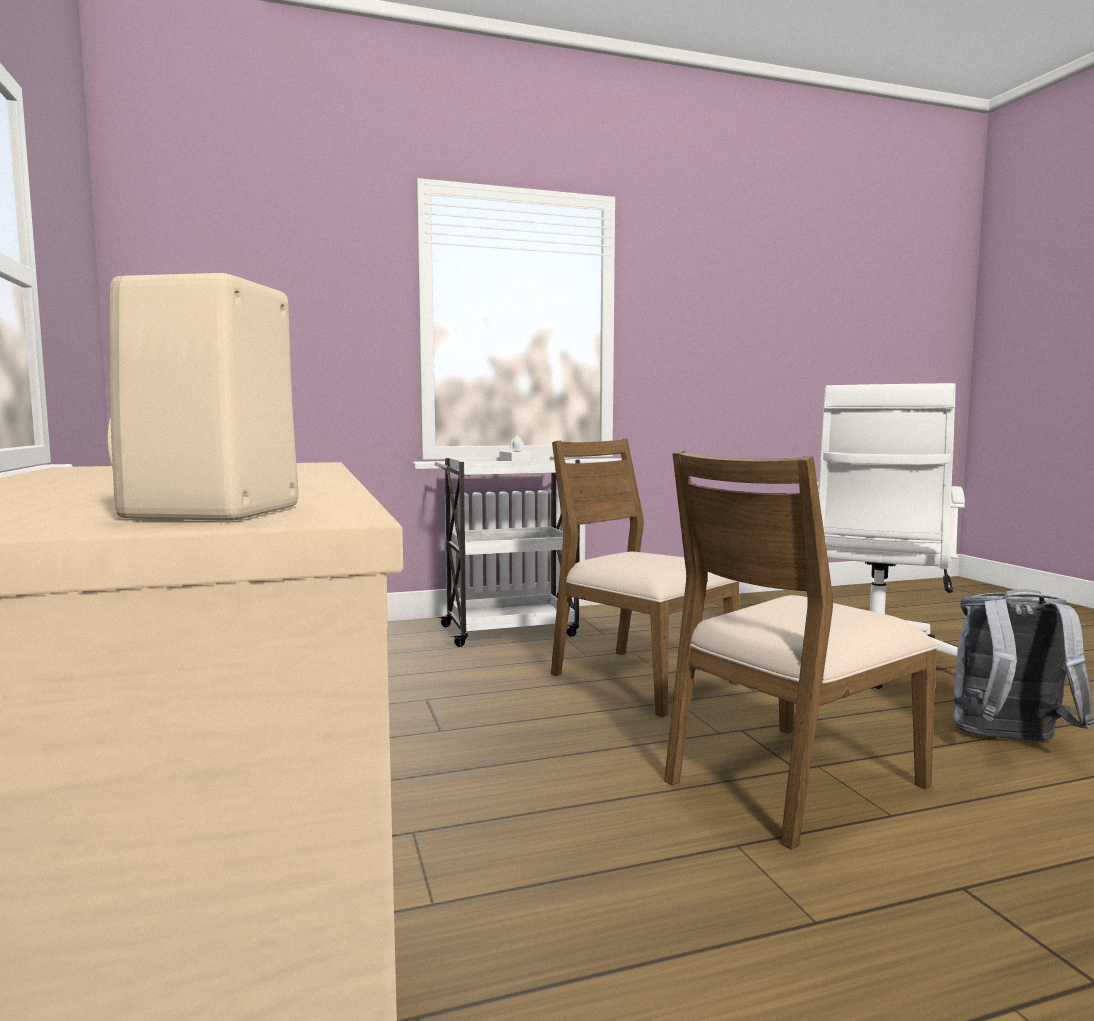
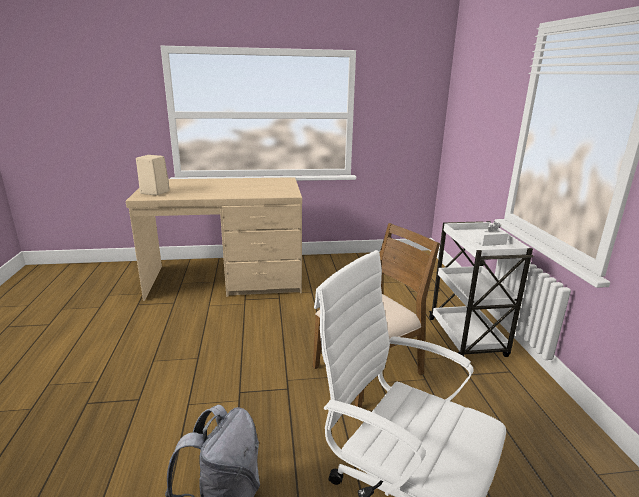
camera: 100 degrees right, 15 degrees up
(790, 782) = (230, 385): brown chair -> none

